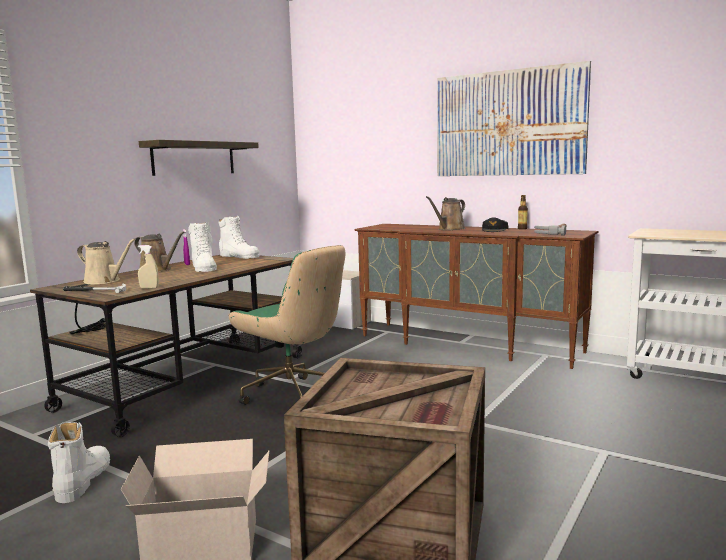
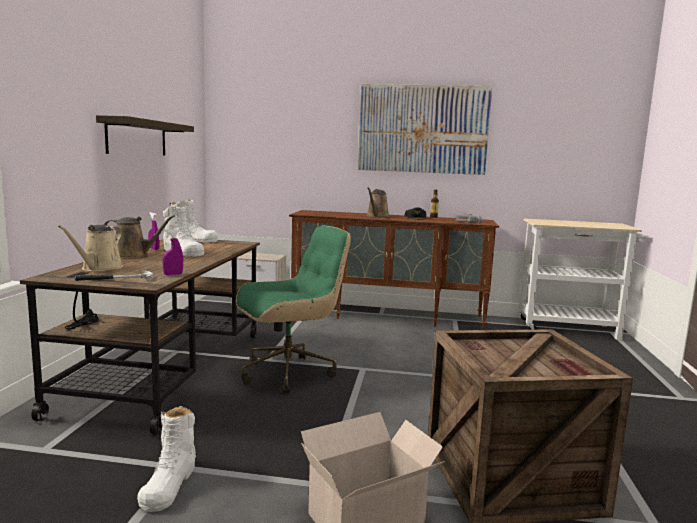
camera: 25 degrees left, 0 degrees up
(83, 480) = (169, 484): white boot -> white boot turned 150 degrees counterclockwise
(104, 281) = (99, 268): beige watering can -> beige watering can turned 105 degrees clockwise
(149, 288) = (173, 274): beige spray bottle -> purple spray bottle
(292, 396) = (290, 373): green office chair -> green office chair turned 45 degrees counterclockwise

